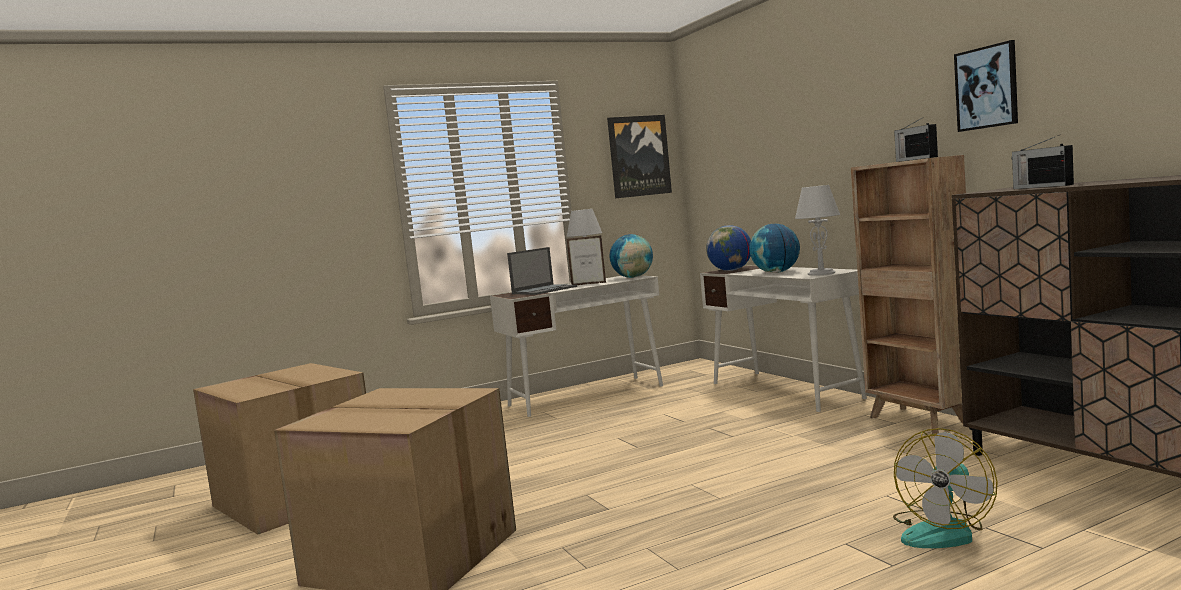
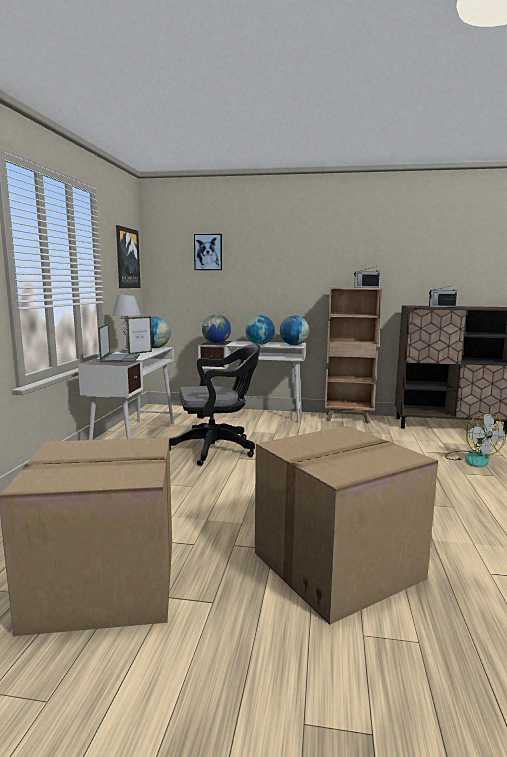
camera: 55 degrees left, 5 degrees up
(626, 423) = (217, 449): none -> black office chair
(821, 273) = (294, 345): grey table lamp -> globe
(987, 87) = (390, 257): picture -> picture (208, 252)

